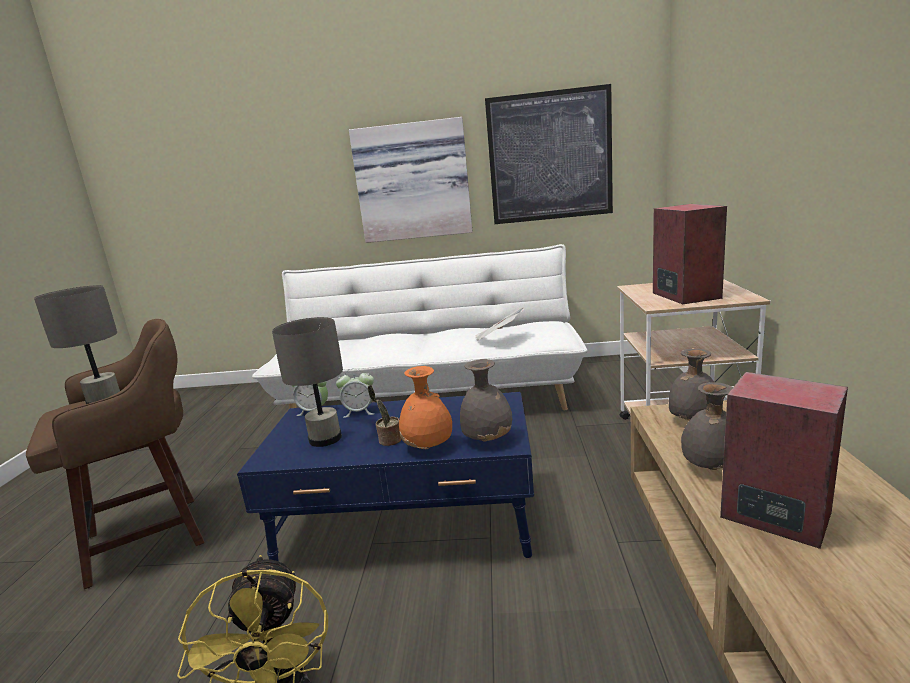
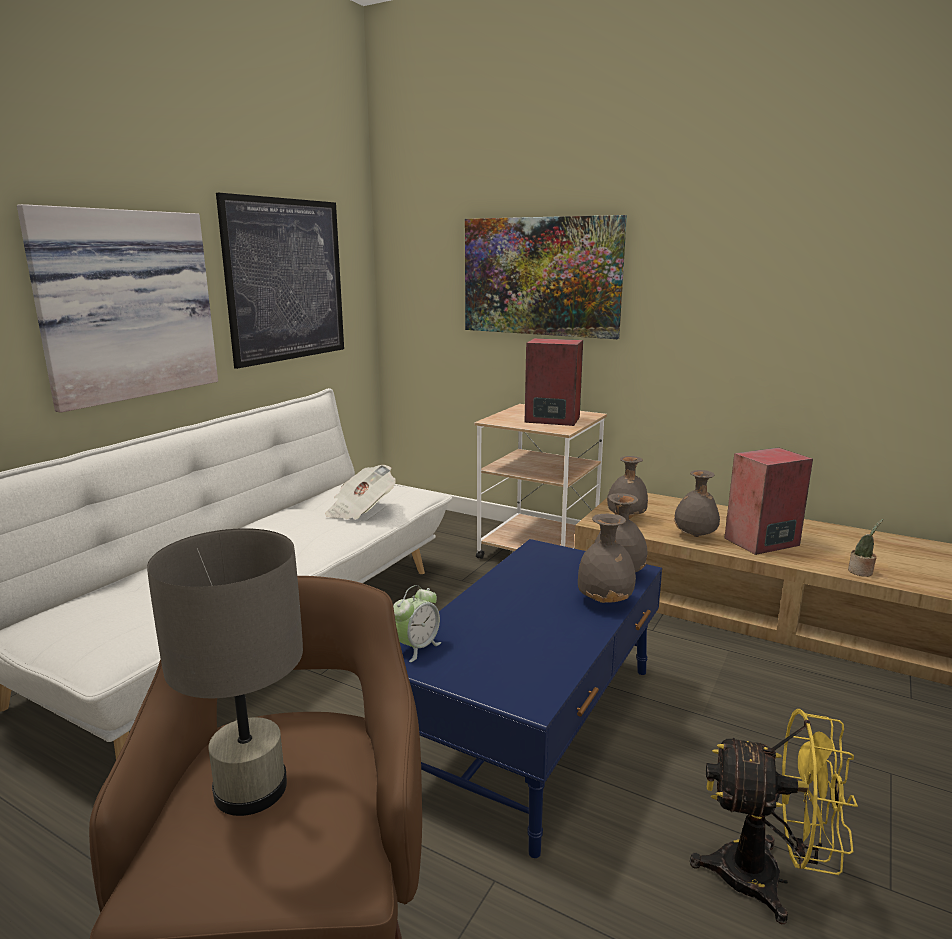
camera: 65 degrees left, 0 degrees up
(326, 439) = (517, 651): grey table lamp -> none
(359, 412) = (464, 619): alarm clock -> none
(388, 440) = (567, 617): potted plant -> potted plant (861, 572)
(428, 447) = (606, 601): orange vase -> grey vase
(744, 131) = (541, 276): none -> picture

